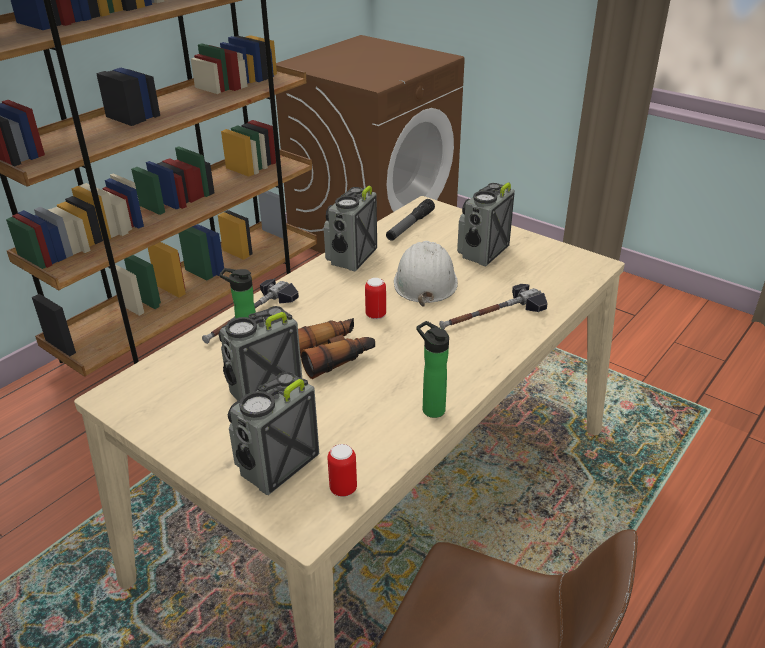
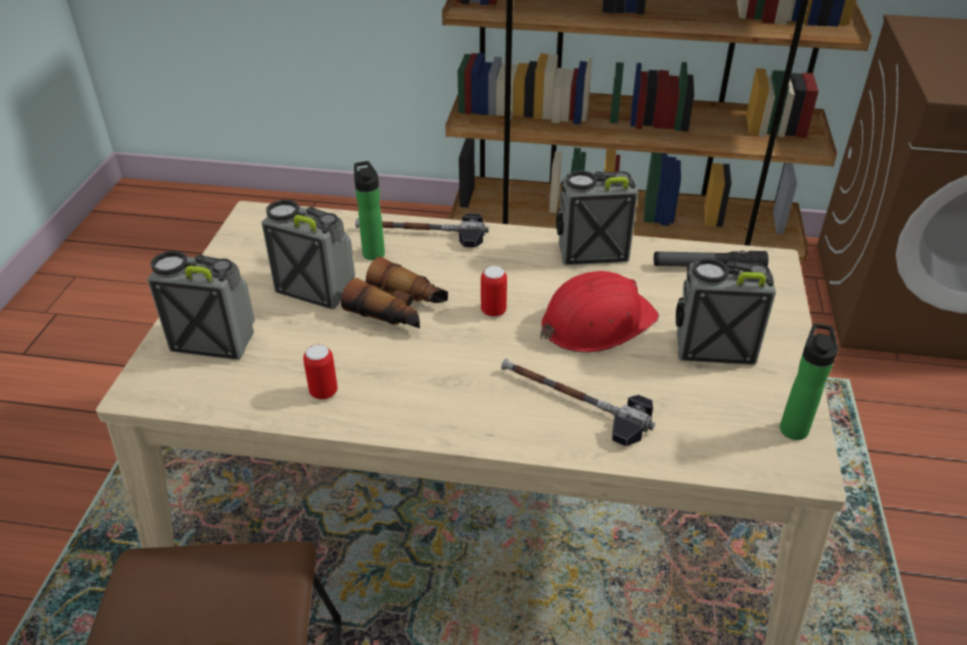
camera: 60 degrees right, 5 degrees up
(343, 489) = (200, 394): can -> can (323, 392)
(425, 281) = (596, 322): white hard hat -> red hard hat
(431, 408) = (355, 411): bottle -> bottle (793, 426)

